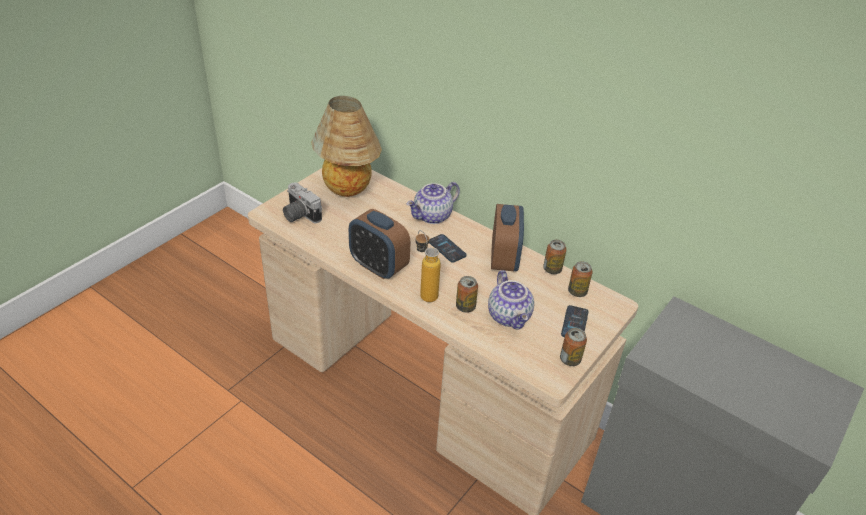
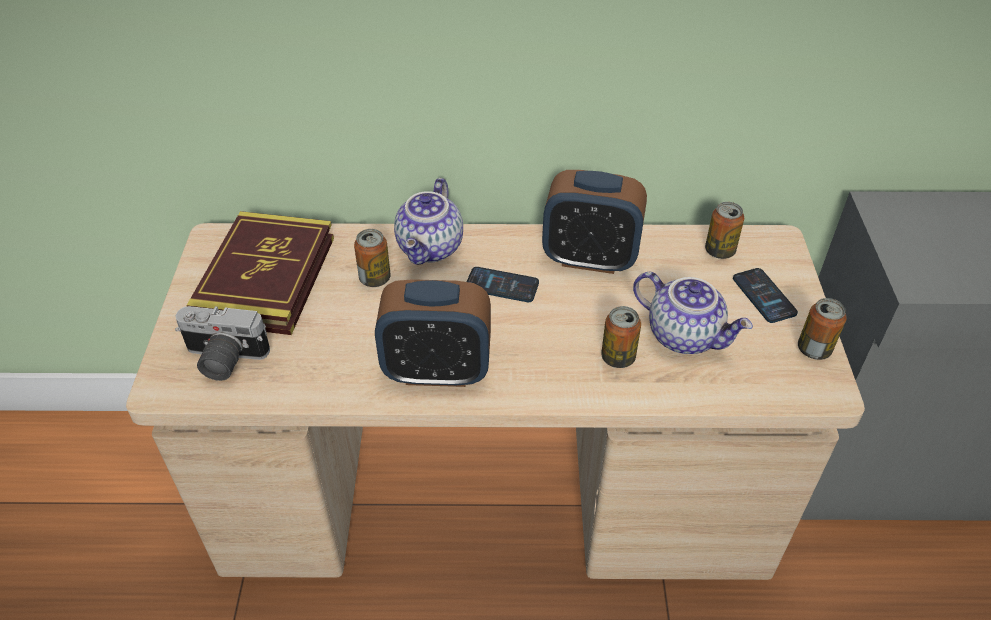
camera: 35 degrees left, 5 degrees up
(348, 192) = (266, 278): table lamp -> book
(424, 292) = (543, 370): bottle -> none
(504, 260) = (590, 258): alarm clock -> alarm clock turned 135 degrees clockwise
(552, 269) = (659, 237): can -> can (375, 278)

